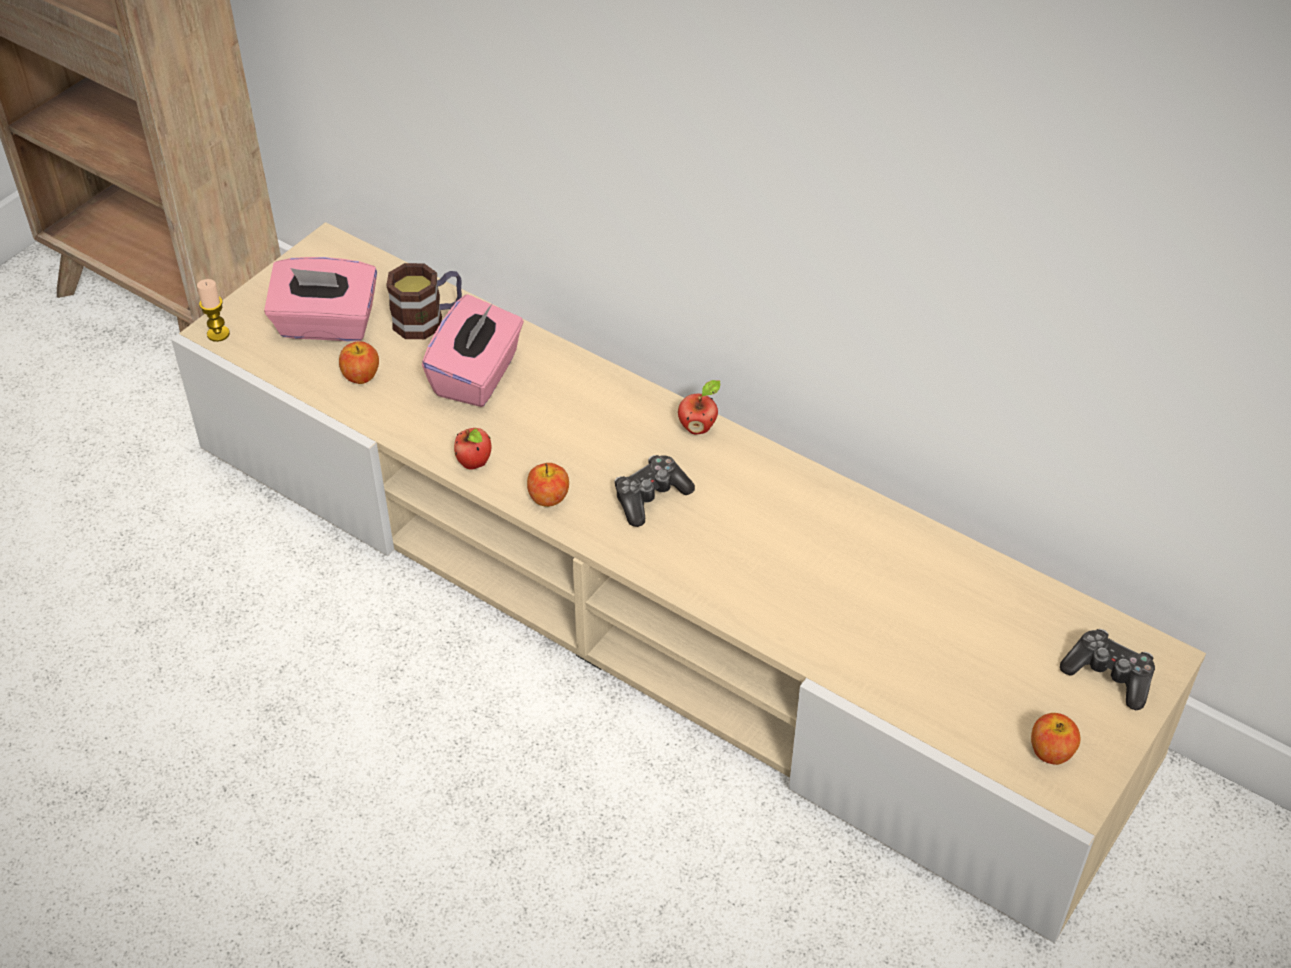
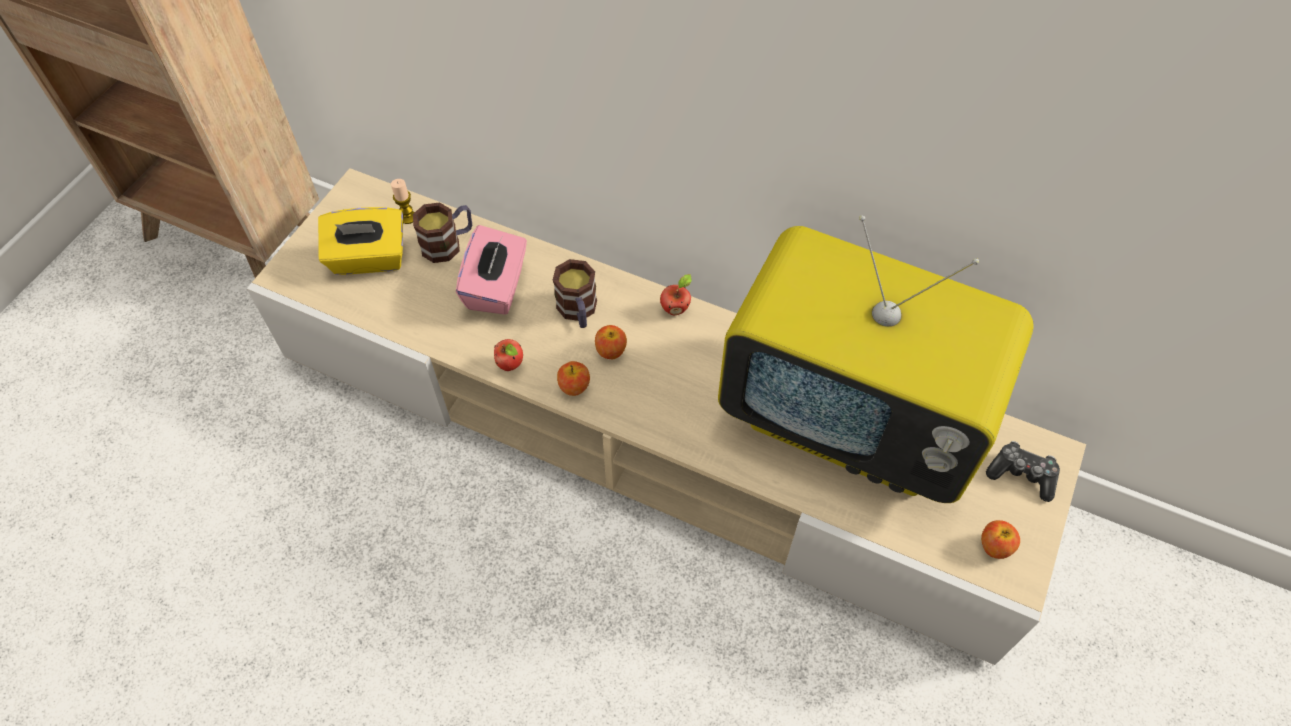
camera: 10 degrees left, 10 degrees up
(218, 334) = (284, 278): candle -> candle (408, 217)
(326, 325) = (369, 259): pink tissue box -> yellow tissue box
(361, 376) = (406, 300): apple -> apple (611, 350)
(573, 415) = (578, 311): none -> mug
(650, 497) = (652, 374): game controller -> none
(899, 581) = (853, 418): none -> television

